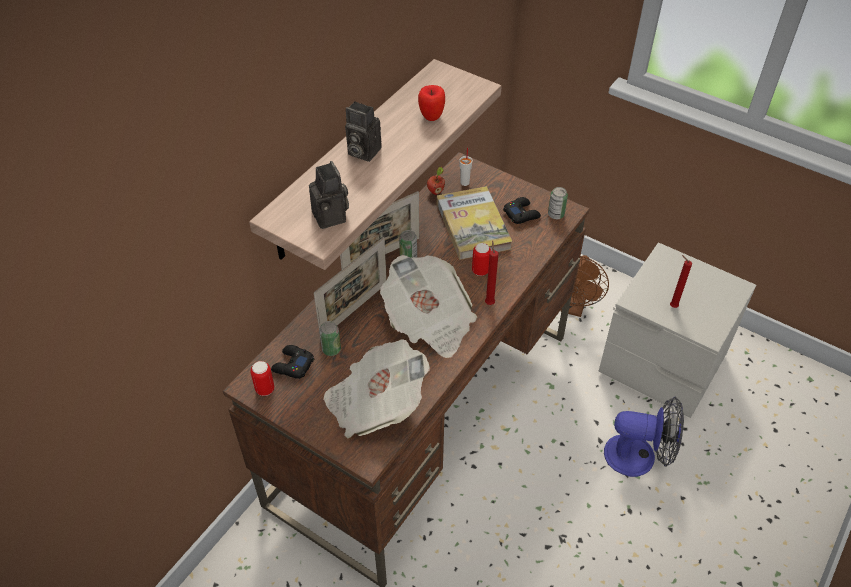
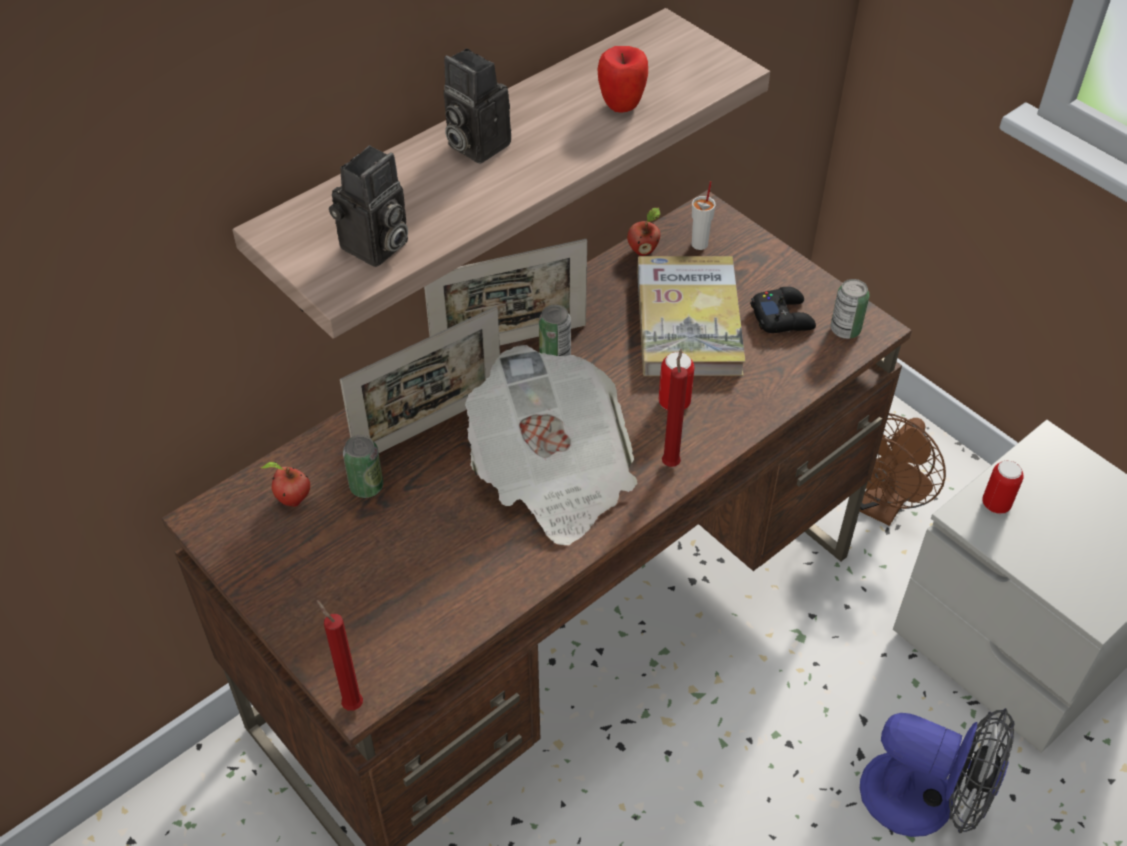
camera: 15 degrees right, 0 degrees up
(265, 389) = (231, 531): can -> can (995, 504)
(292, 365) = (291, 500): black game controller -> apple
(332, 217) = (375, 248): camera -> camera turned 45 degrees clockwise
(375, 403) = (407, 598): newspaper -> none
(672, 306) = (1037, 540): red candle -> red candle (350, 703)

